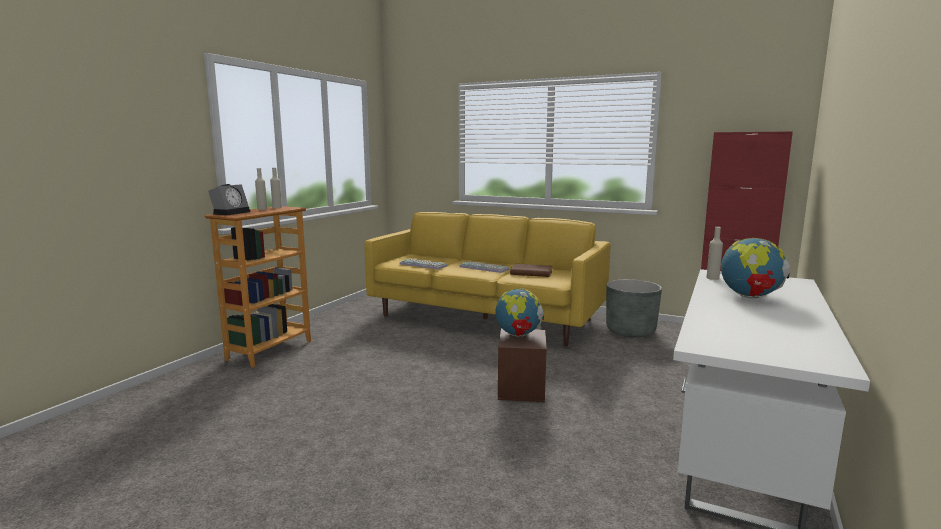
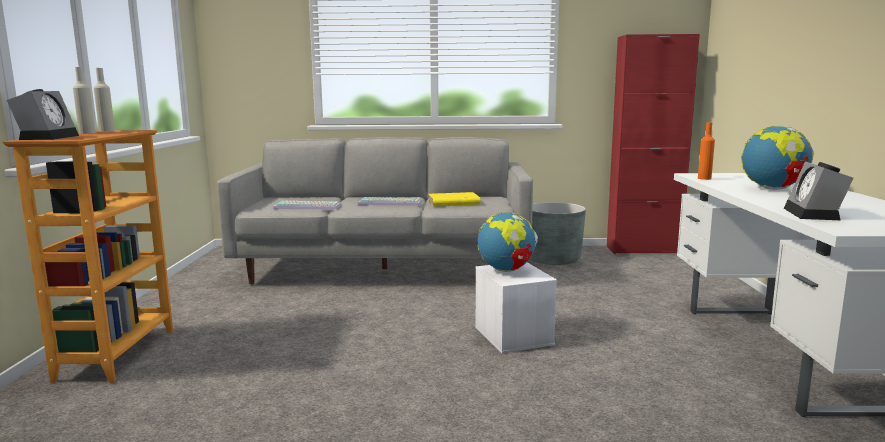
camera: 25 degrees left, 0 degrees up
(485, 319) = (385, 269): yellow sofa -> grey sofa
(520, 388) = (512, 335): brown storage box -> white storage box
(531, 273) = (453, 203): brown book -> yellow book
(712, 278) = (704, 178): beige bottle -> orange bottle
(713, 328) = (815, 214): none -> alarm clock

